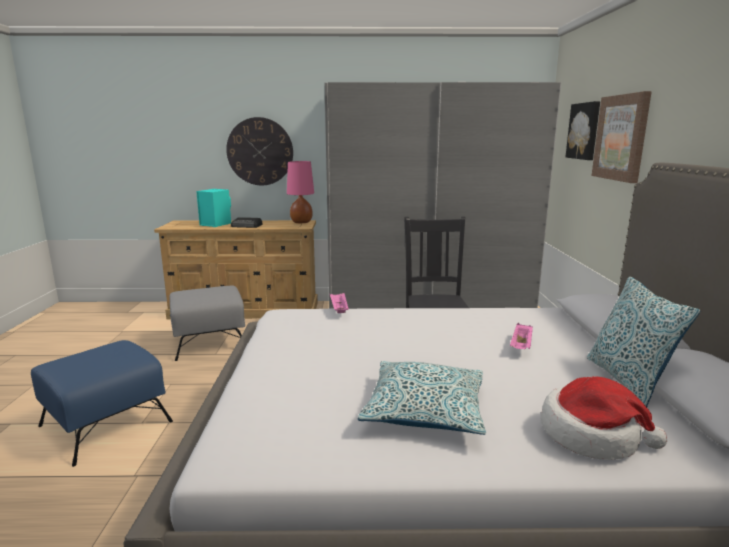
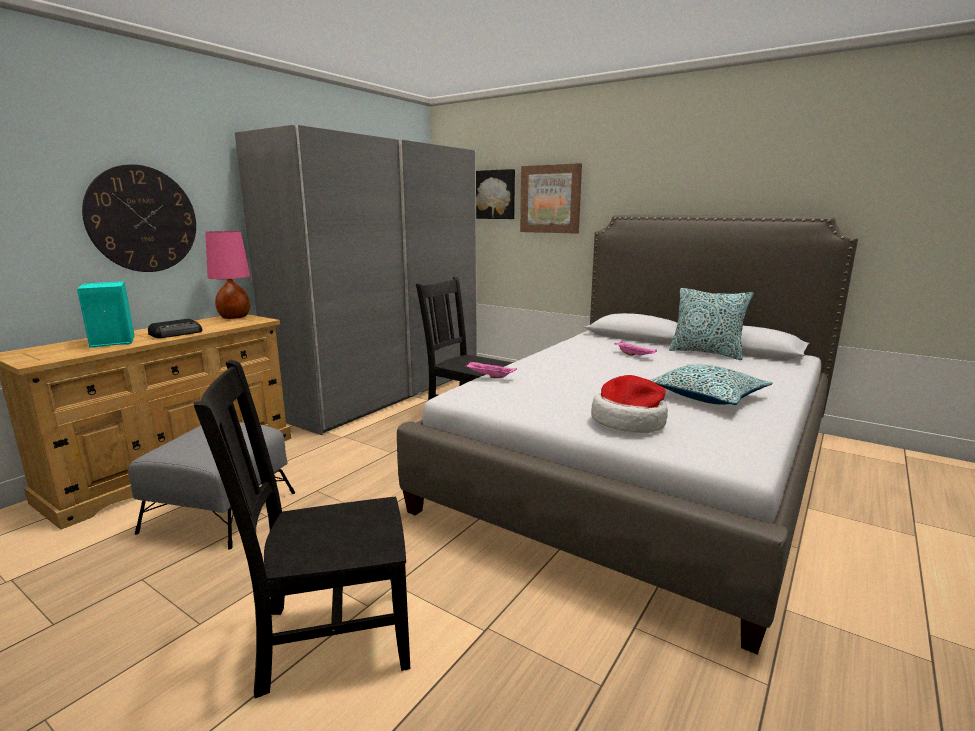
camera: 55 degrees left, 0 degrees up
(107, 423) = (329, 638): blue ottoman -> black chair
(592, 435) = (762, 374): hat -> hat (629, 422)

